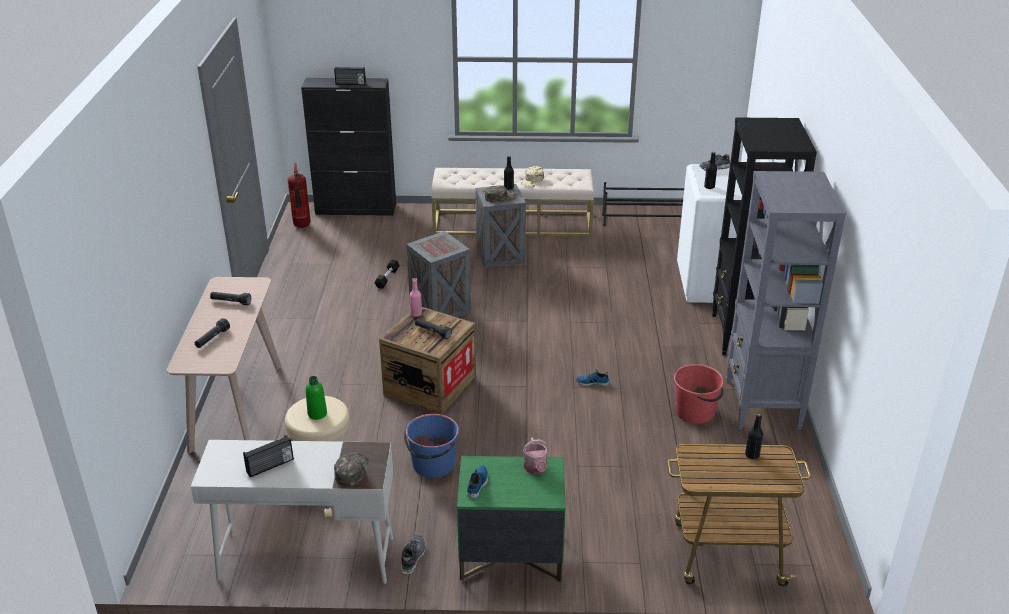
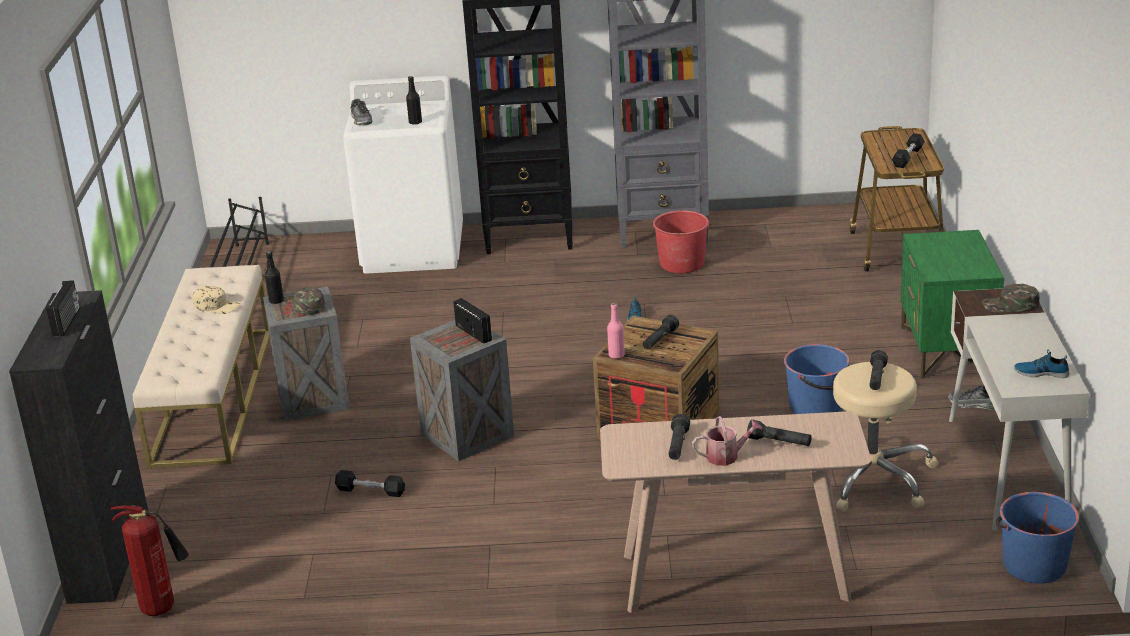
camera: 90 degrees left, 5 degrees down
(179, 548) = (1033, 565): none -> blue bucket
(270, 466) = (1029, 351): radio -> radio (474, 332)
(317, 414) = (876, 378): green bottle -> black flashlight
(478, 484) = (965, 270): shoe -> shoe (1041, 373)
(536, 469) = (928, 244): watering can -> watering can (726, 456)
(719, 470) = (908, 157): none -> black dumbbell
(752, 455) = (880, 145): black bottle -> none

